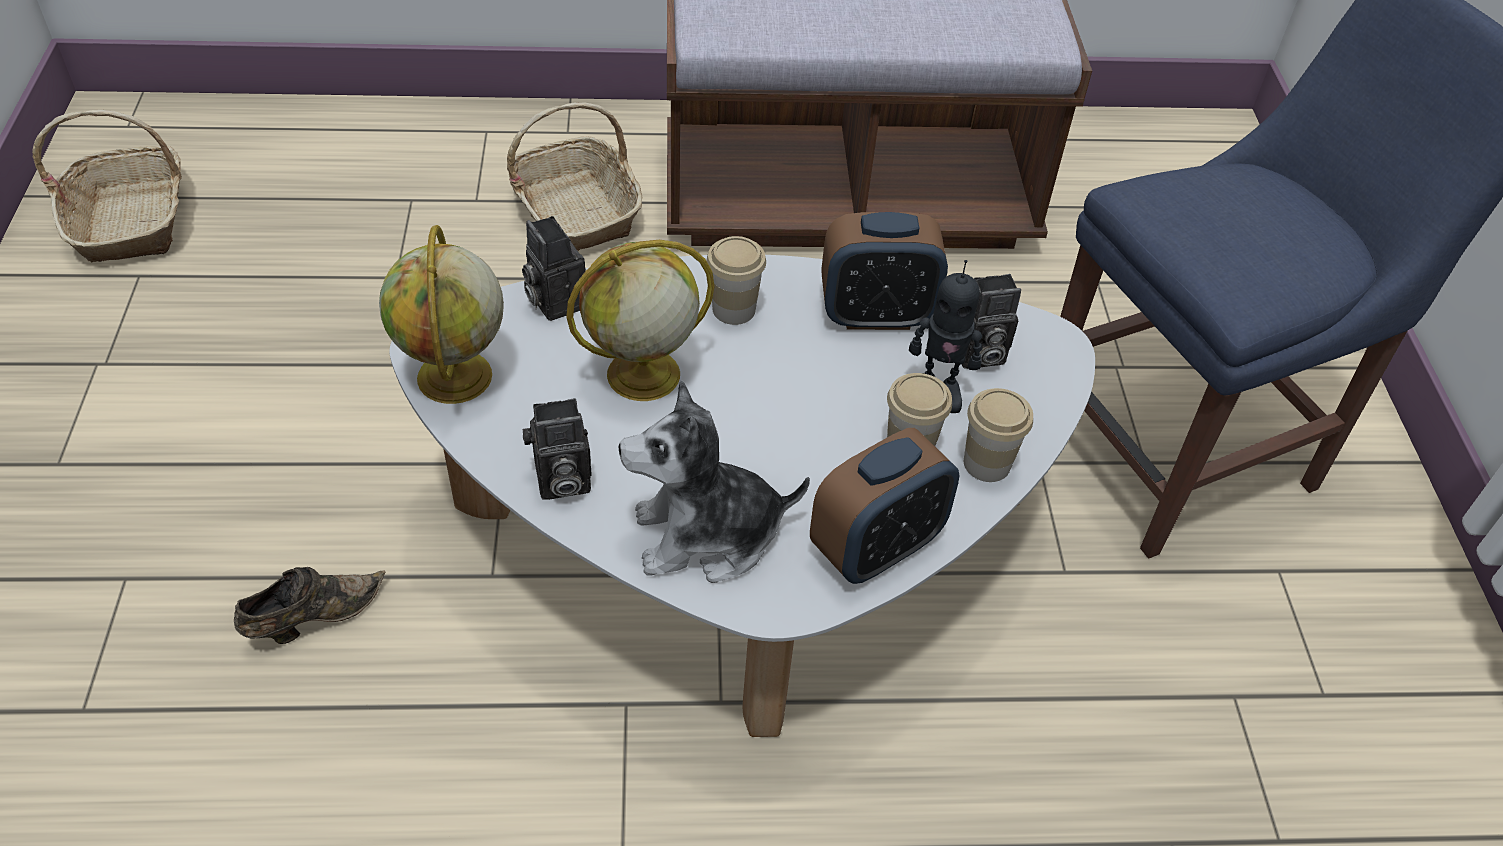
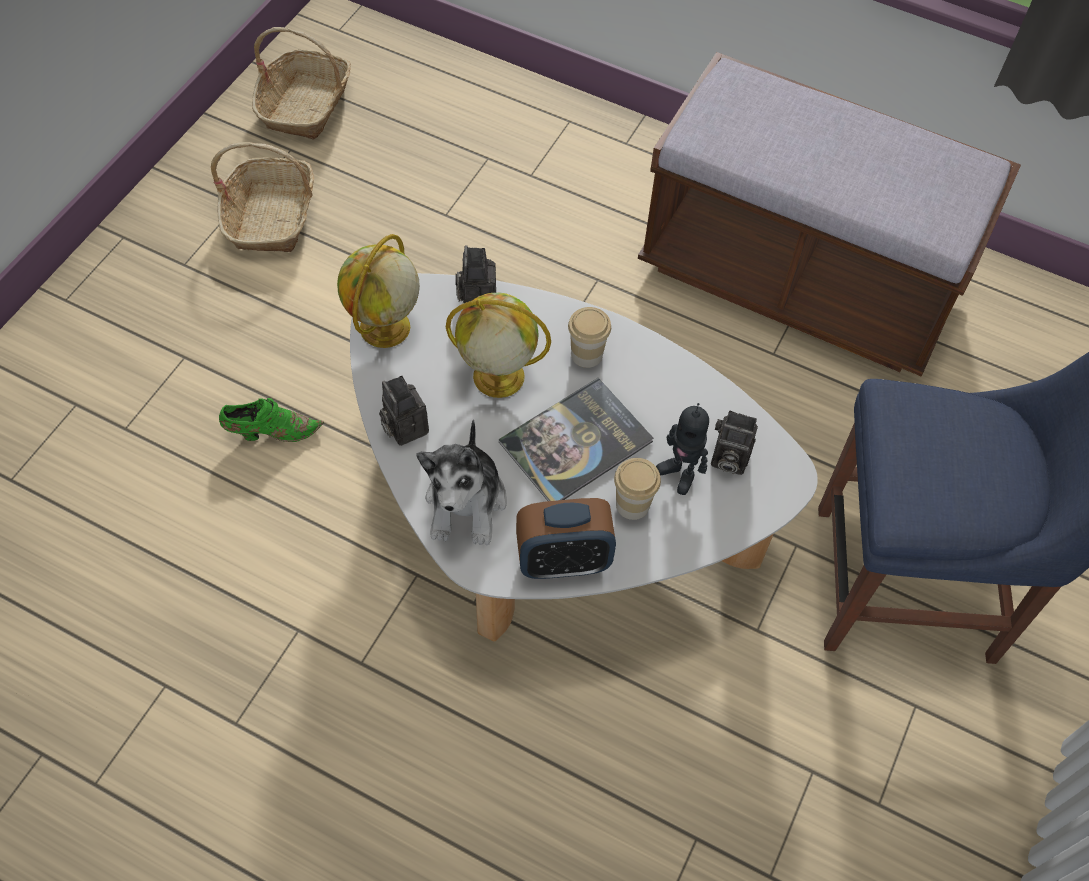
camera: 30 degrees right, 10 degrees up
(312, 619) = (270, 432): brown shoe -> green shoe
(560, 482) = (403, 427): camera -> camera turned 45 degrees clockwise
(575, 211) = (593, 210): basket -> basket (271, 216)
(707, 535) = (466, 503): plush toy -> plush toy turned 105 degrees counterclockwise
(792, 408) = (576, 442): none -> book
(876, 315) = (679, 400): alarm clock -> none
(987, 463) = (675, 539): cup -> none

